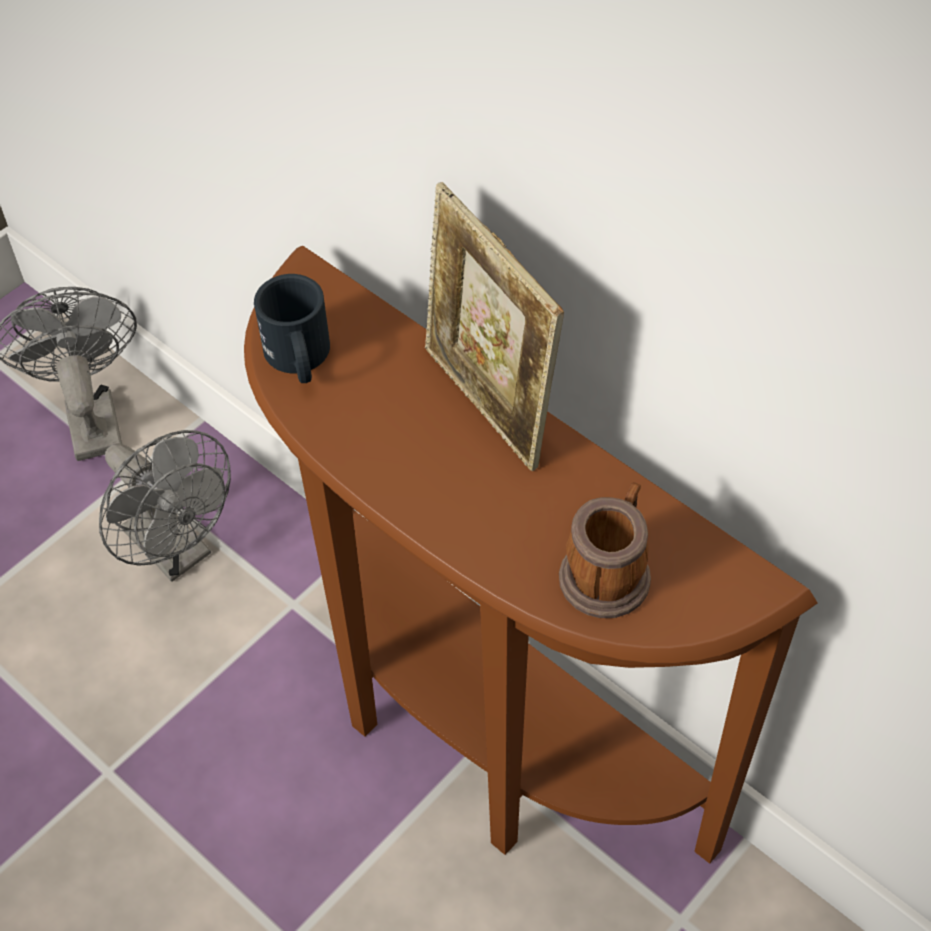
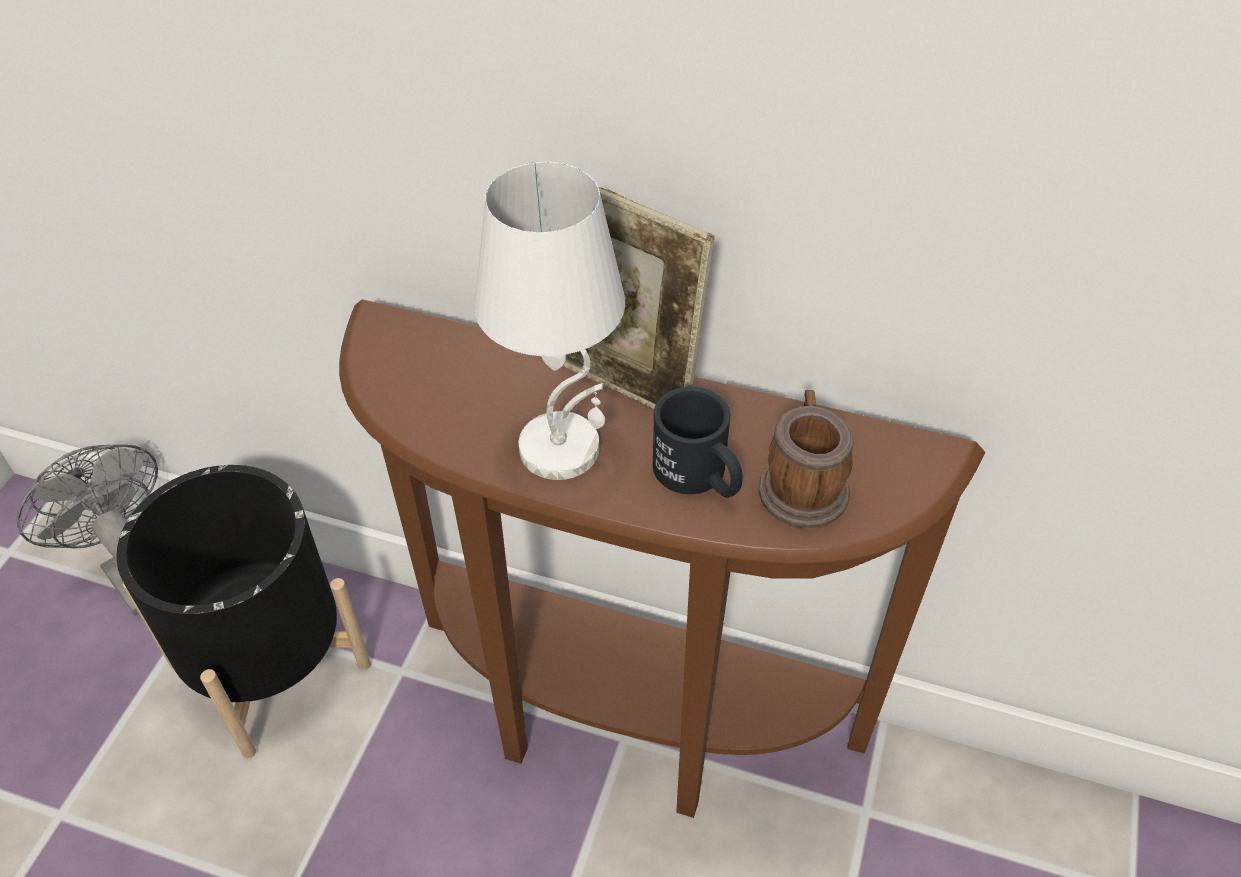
camera: 25 degrees left, 5 degrees down
(177, 551) = (270, 664): grey fan -> black planter
(299, 359) = (412, 396): black mug -> black mug (699, 476)
(406, 457) = (562, 448): none -> white table lamp

